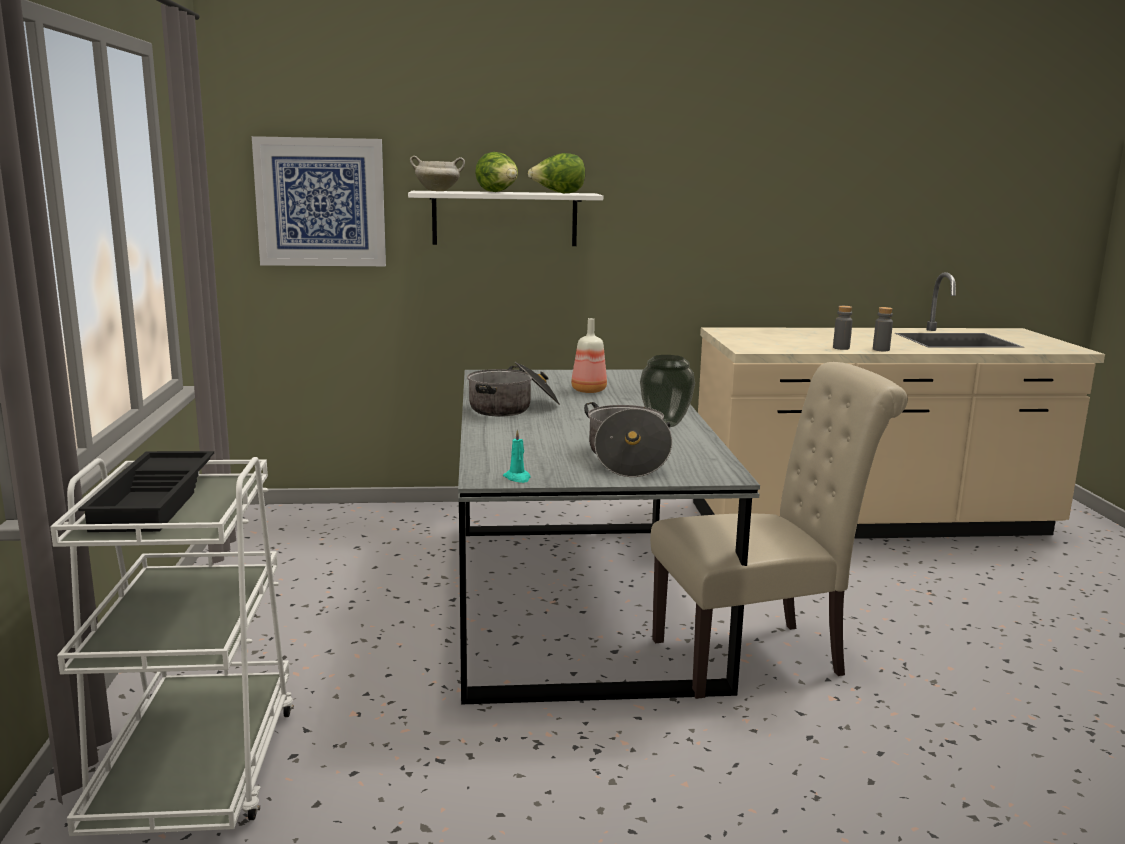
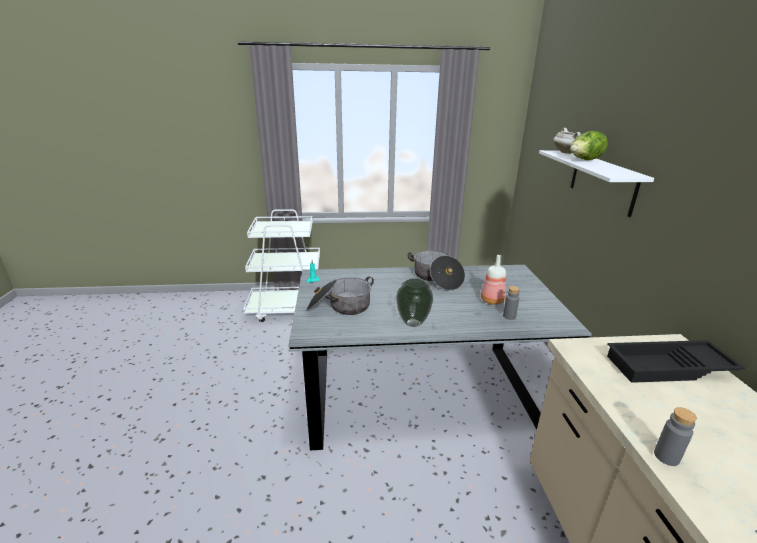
camera: 90 degrees right, 10 degrees up
(156, 500) = (286, 226): black tray -> black tray (668, 368)
(321, 202) = (545, 149): picture -> none
(558, 193) = (609, 169): lettuce -> none
(758, 656) = (352, 468): beige chair -> none
(841, 348) = (643, 418): grey bottle -> grey bottle (509, 316)

